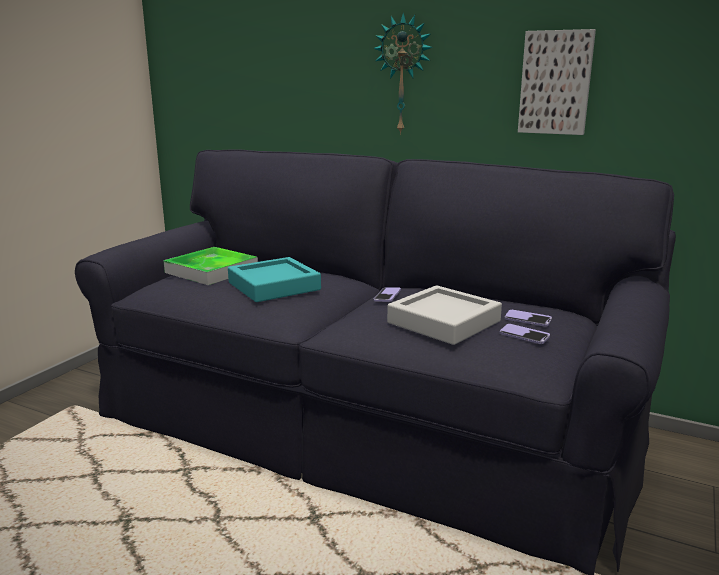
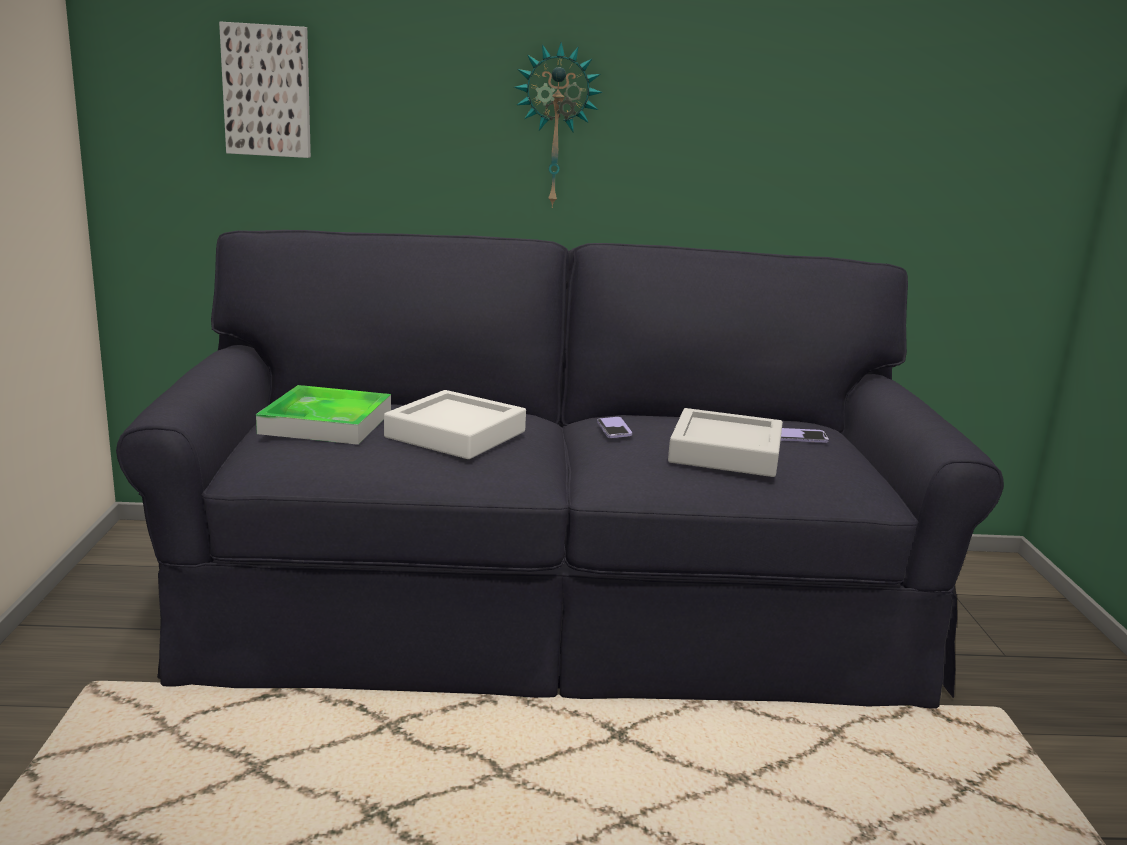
camera: 30 degrees left, 0 degrees up
(274, 286) = (455, 434): turquoise tray -> white tray
(524, 335) = (822, 455): phone -> none
(556, 83) = (758, 147): picture -> picture (267, 91)

